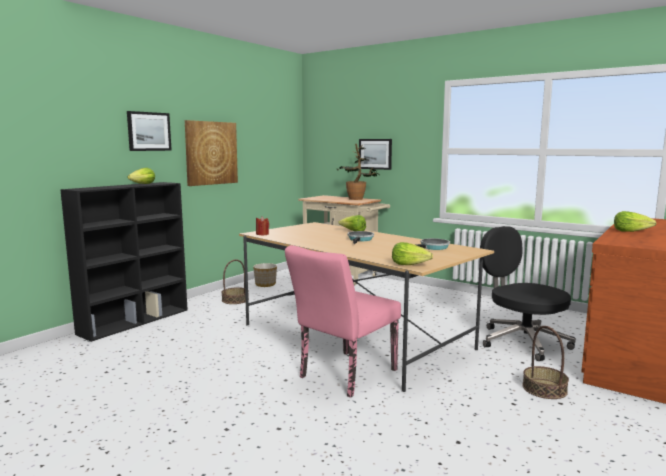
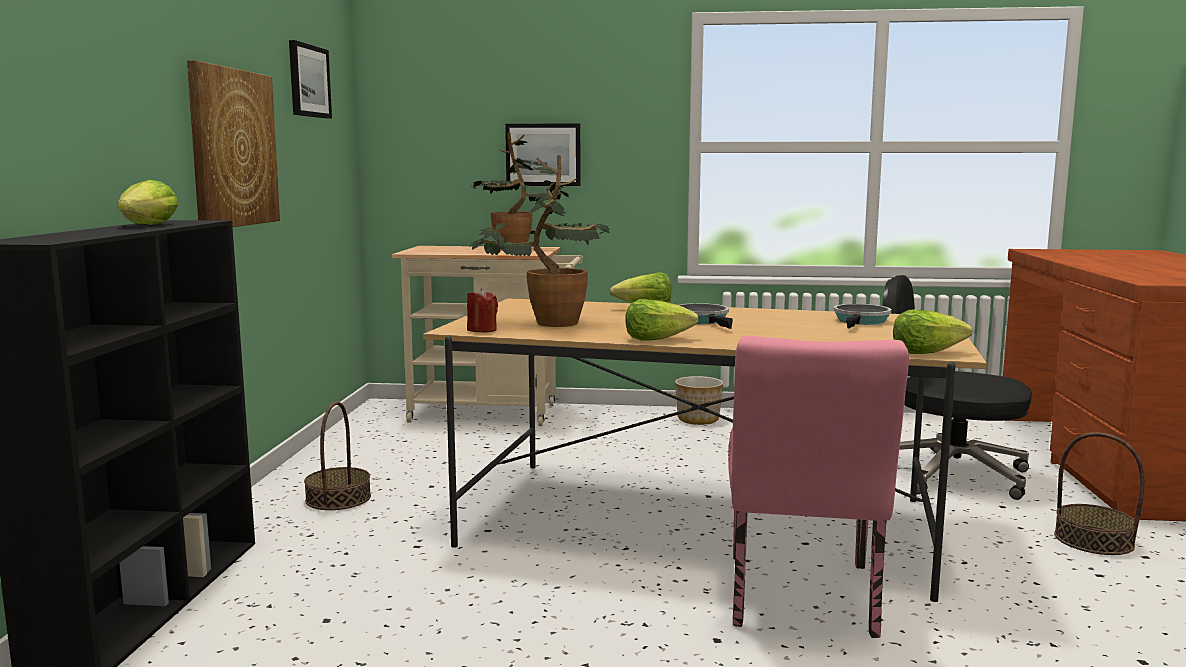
camera: 30 degrees left, 0 degrees up
(149, 131) = (125, 83): picture -> picture (308, 81)
(265, 284) = (356, 454): planter -> planter (699, 419)
(295, 233) = (546, 322): none -> potted plant
(631, 231) = (1110, 267): lettuce -> lettuce (657, 339)

